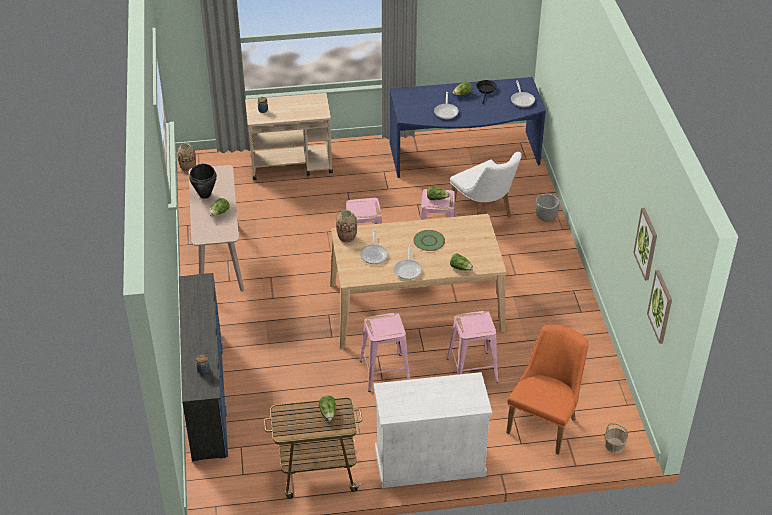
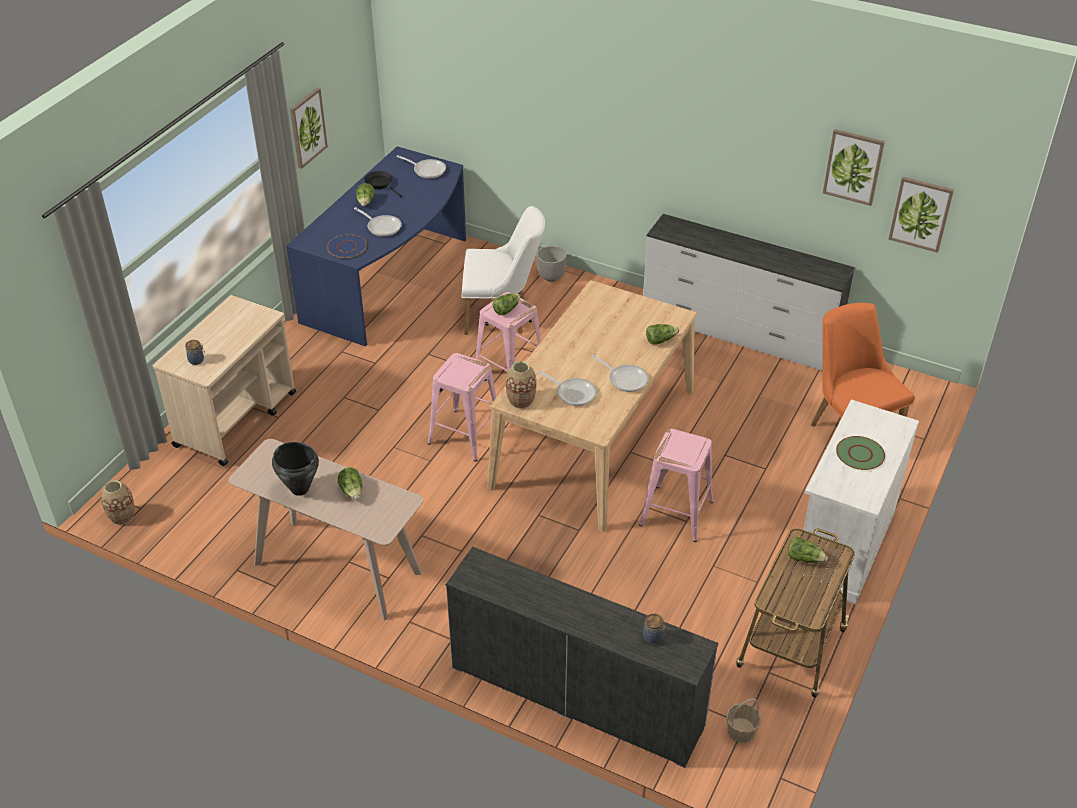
camera: 55 degrees left, 0 degrees up
(412, 109) = (346, 247): none -> blue plate
(429, 241) = (593, 342): green plate -> green plate (860, 454)
(448, 26) = (307, 127): none -> picture
(472, 370) = (731, 443): pink stool -> none
(587, 327) = (738, 333): none -> white dresser
(614, 446) = (916, 399): basket -> basket (741, 731)

